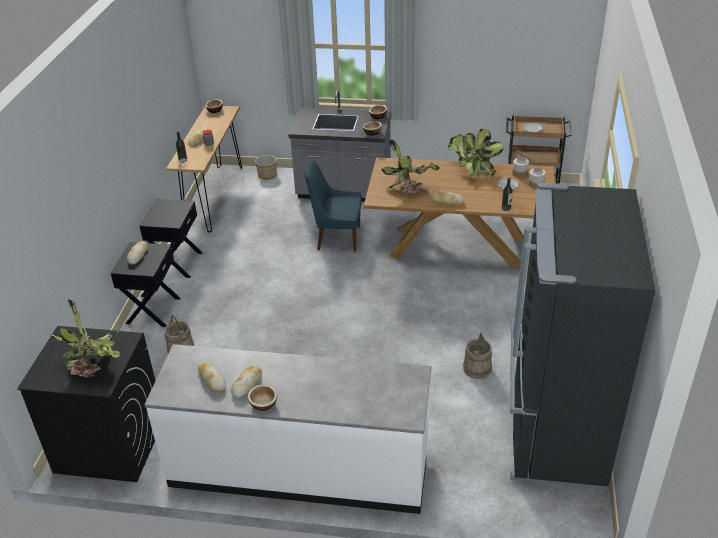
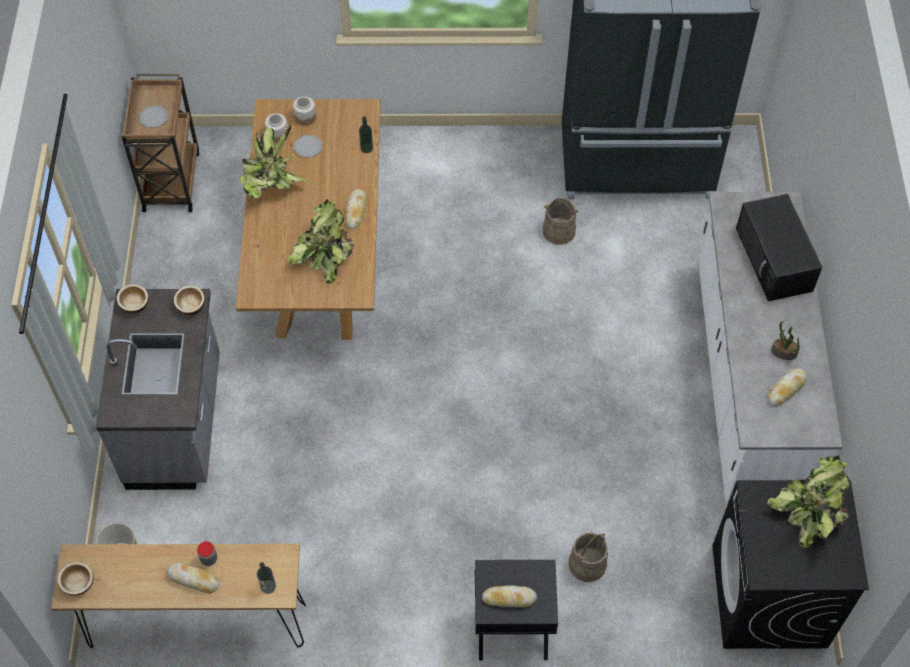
camera: 100 degrees left, 20 degrees up
(177, 263) = (394, 631): black nightstand -> none
(247, 384) = (783, 353): bread -> potted plant
(263, 404) = (807, 331): bowl -> none
(336, 238) = (308, 414): blue chair -> none
(344, 396) = (775, 260): none -> black microwave

